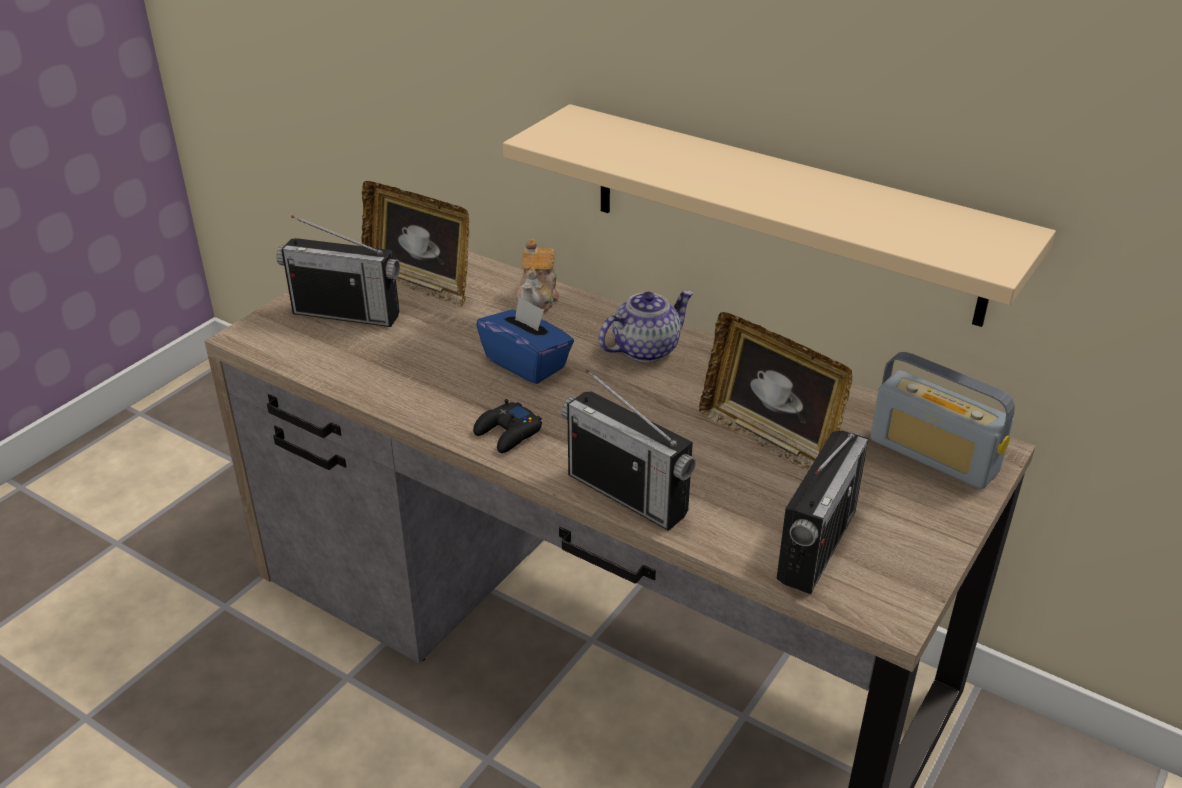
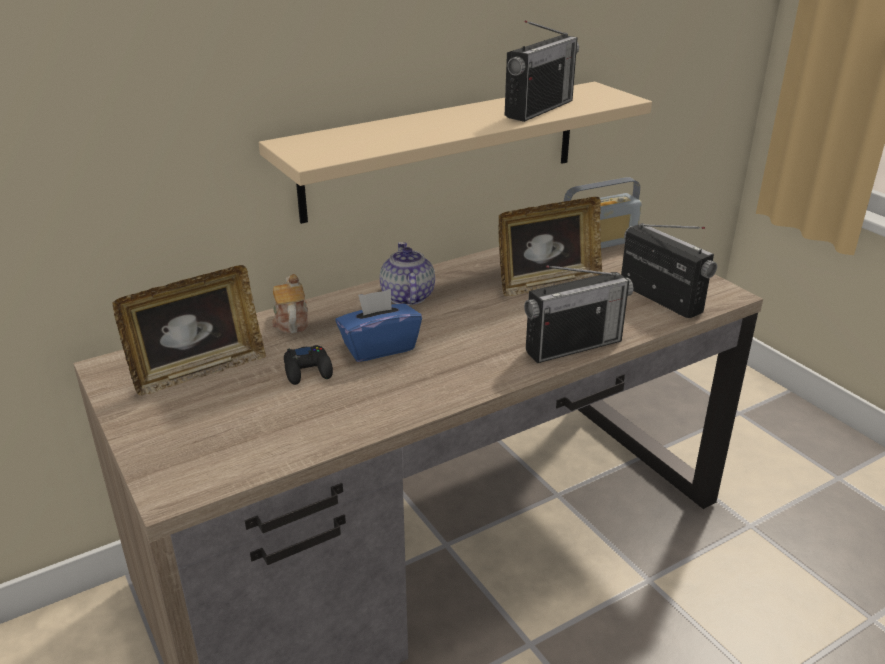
camera: 65 degrees left, 5 degrees down
(346, 313) = (202, 421): radio -> radio (539, 109)
(508, 433) = (467, 376): black game controller -> black game controller (308, 370)
(538, 299) = (291, 321): teapot -> teapot turned 135 degrees counterclockwise

